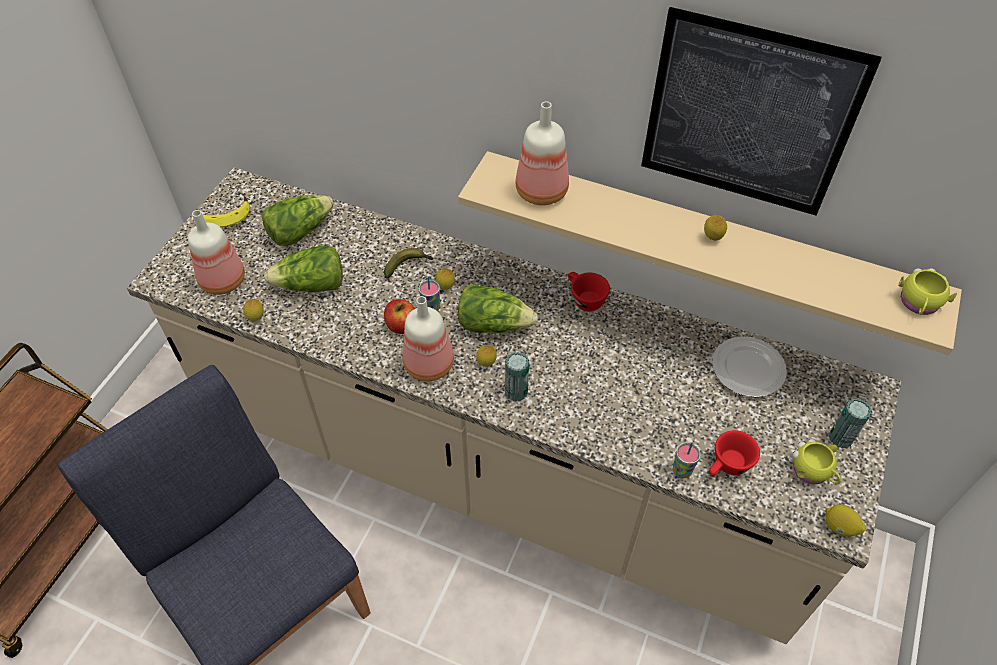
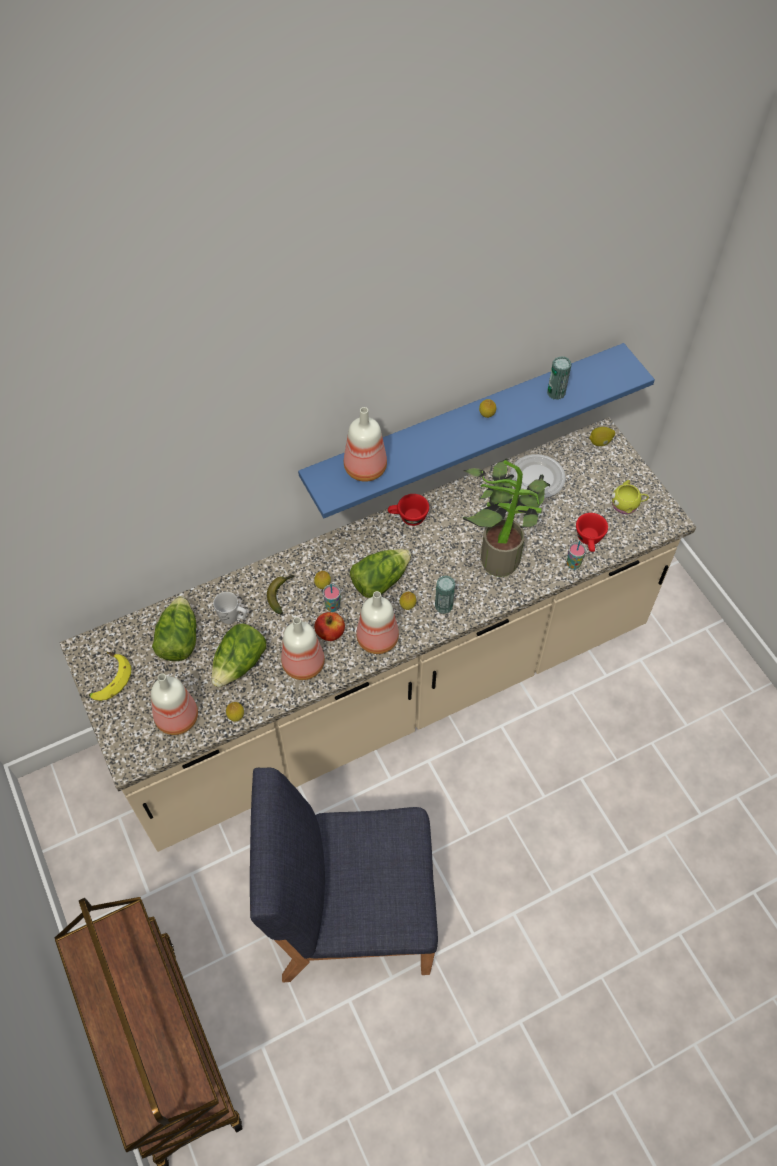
camera: 50 degrees left, 5 degrees up
(352, 329) = (305, 664): none -> bottle
(353, 250) = (233, 617): none -> white mug
(621, 400) = (500, 556): none -> potted plant
(700, 245) = (465, 426): beige shelf -> blue shelf
(748, 116) = (481, 330): picture -> none
(839, 527) = (667, 521): lemon -> lemon (600, 442)
(840, 438) = (618, 474): can -> can (556, 393)
(918, 304) = (616, 368): yellow mug -> none

